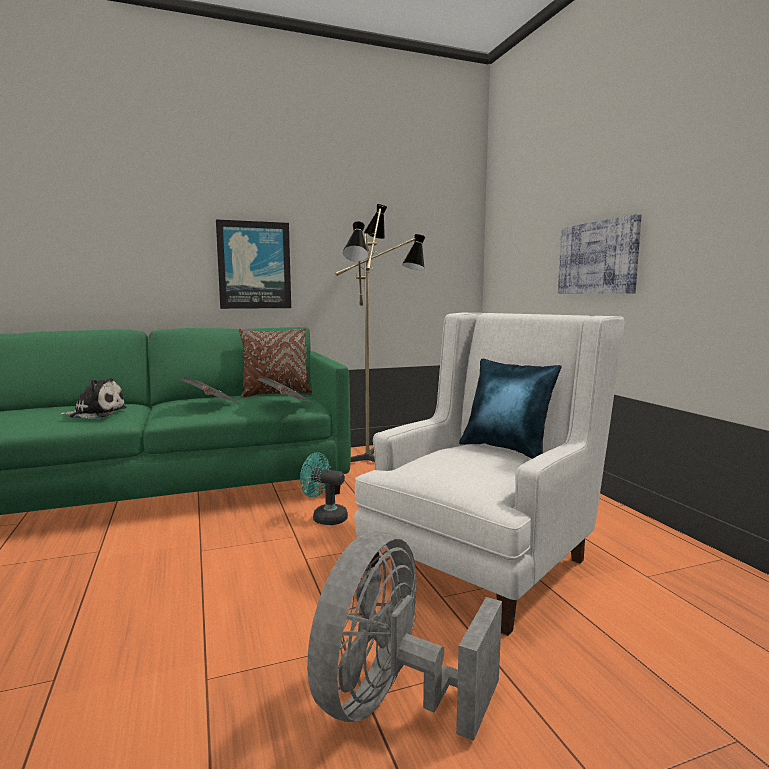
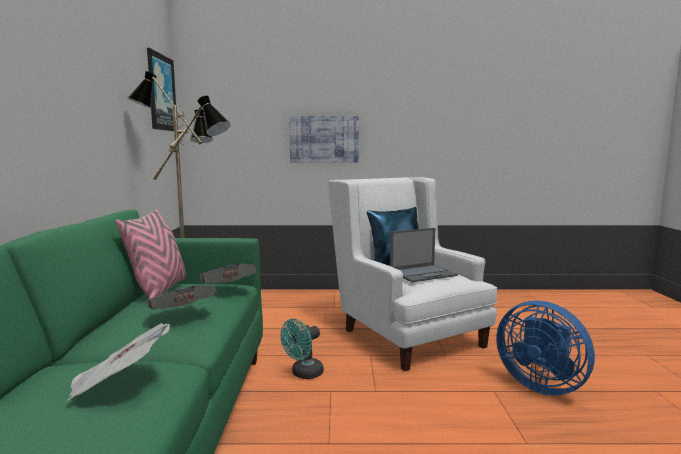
camera: 70 degrees left, 0 degrees up
(96, 413) = (119, 384): plush toy -> newspaper
(254, 265) = (49, 132): picture -> picture (161, 92)
(276, 394) = (159, 290): brown pillow -> pink pillow
(392, 702) = (540, 385): grey fan -> blue fan
(459, 462) = (423, 273): none -> laptop

